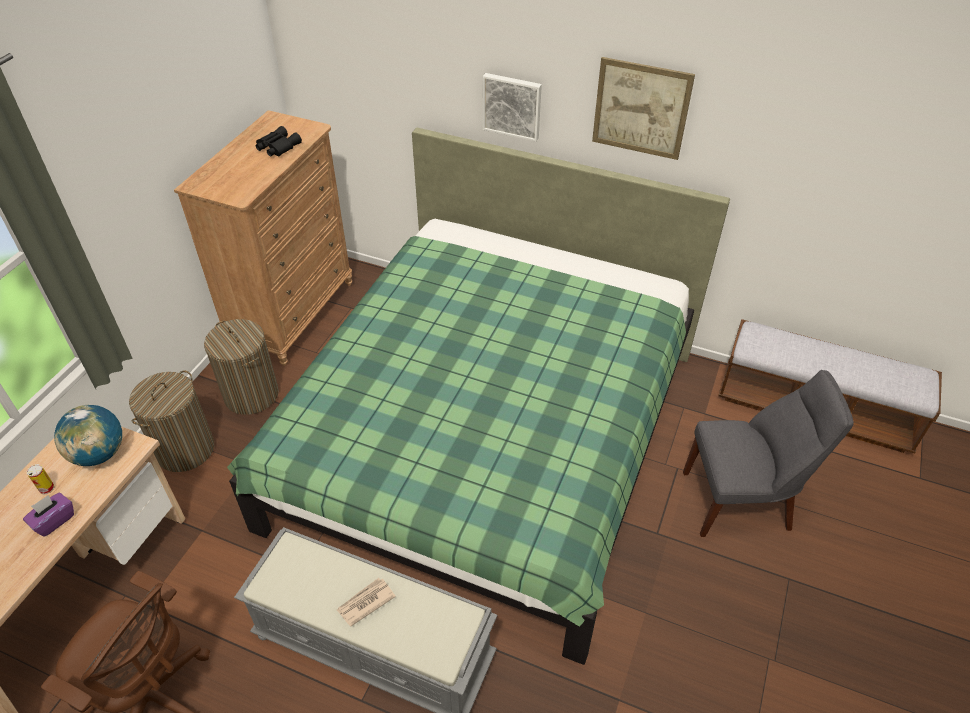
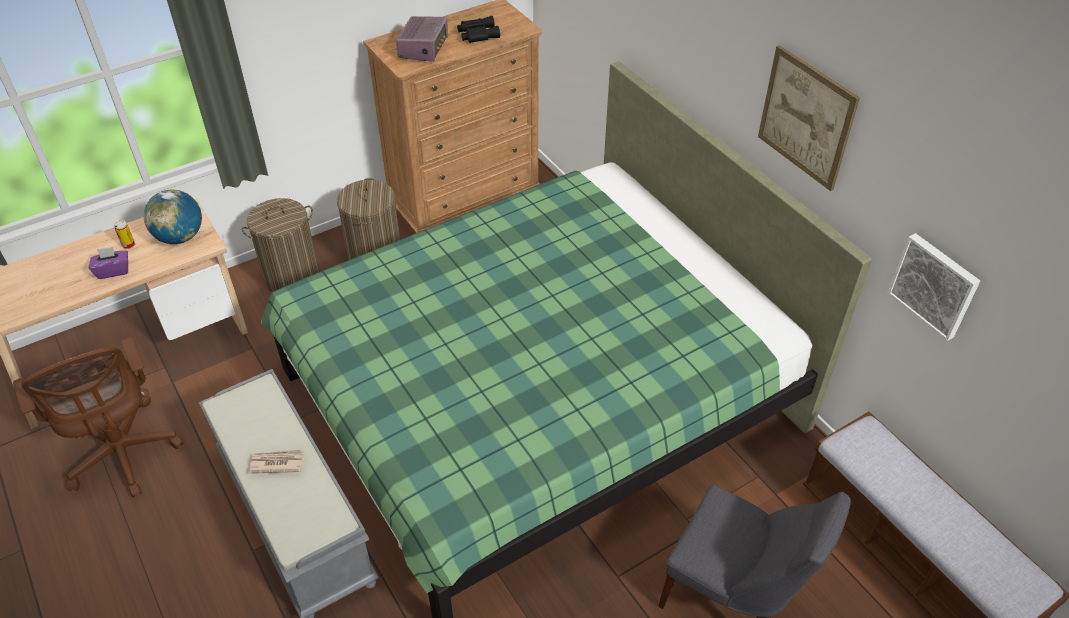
camera: 35 degrees right, 0 degrees up
(240, 176) = (424, 49): none -> radio
(512, 106) = (698, 69): picture -> picture (934, 285)

